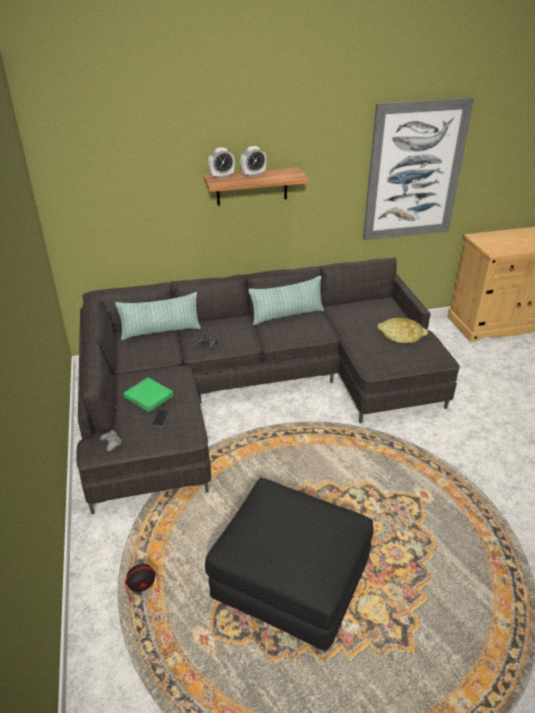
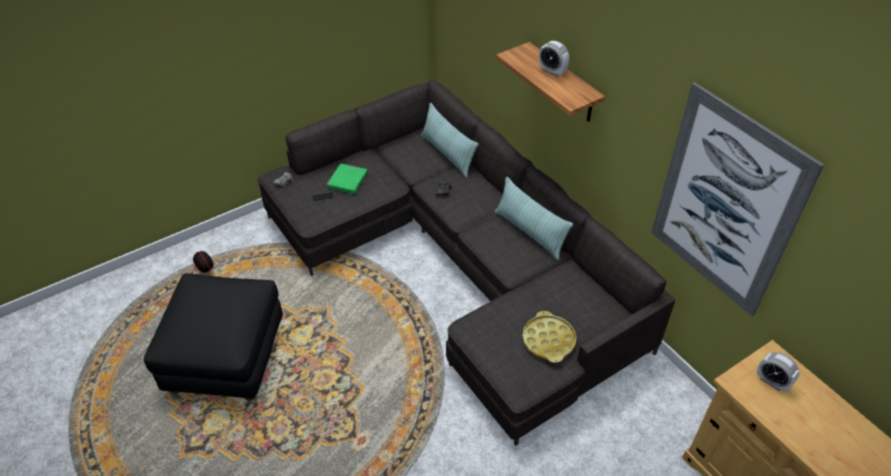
camera: 70 degrees right, 10 degrees up
(222, 176) = (531, 53): alarm clock -> alarm clock (772, 382)

